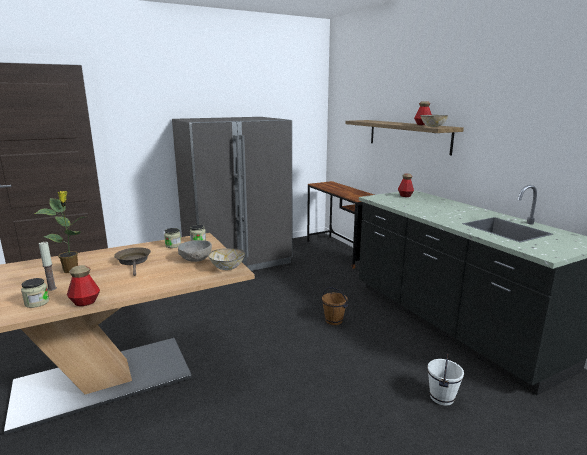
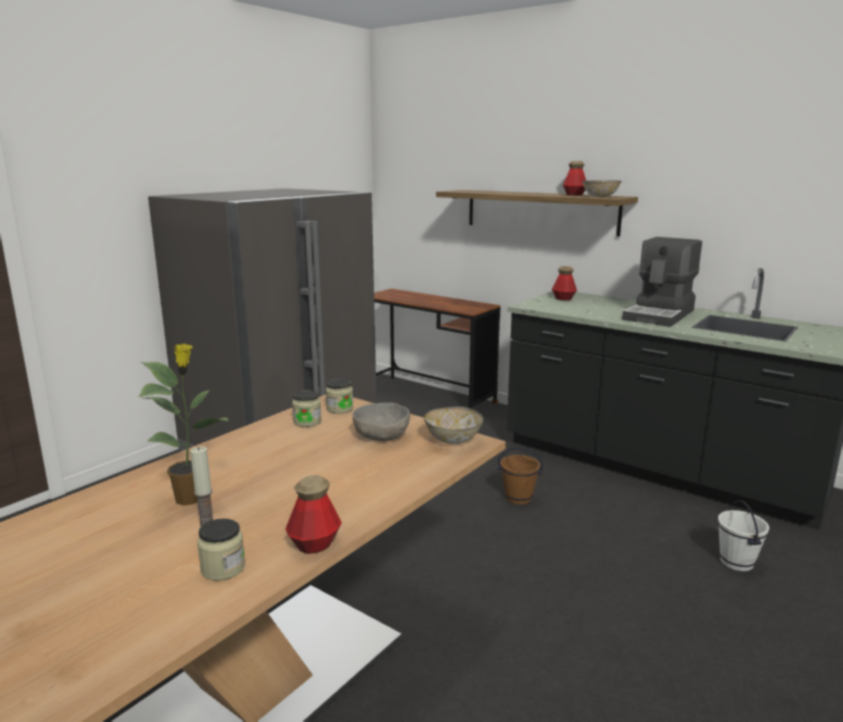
camera: 25 degrees left, 0 degrees up
(134, 261) = (283, 460): brown frying pan -> none
(454, 213) = (660, 315): none -> coffee machine

